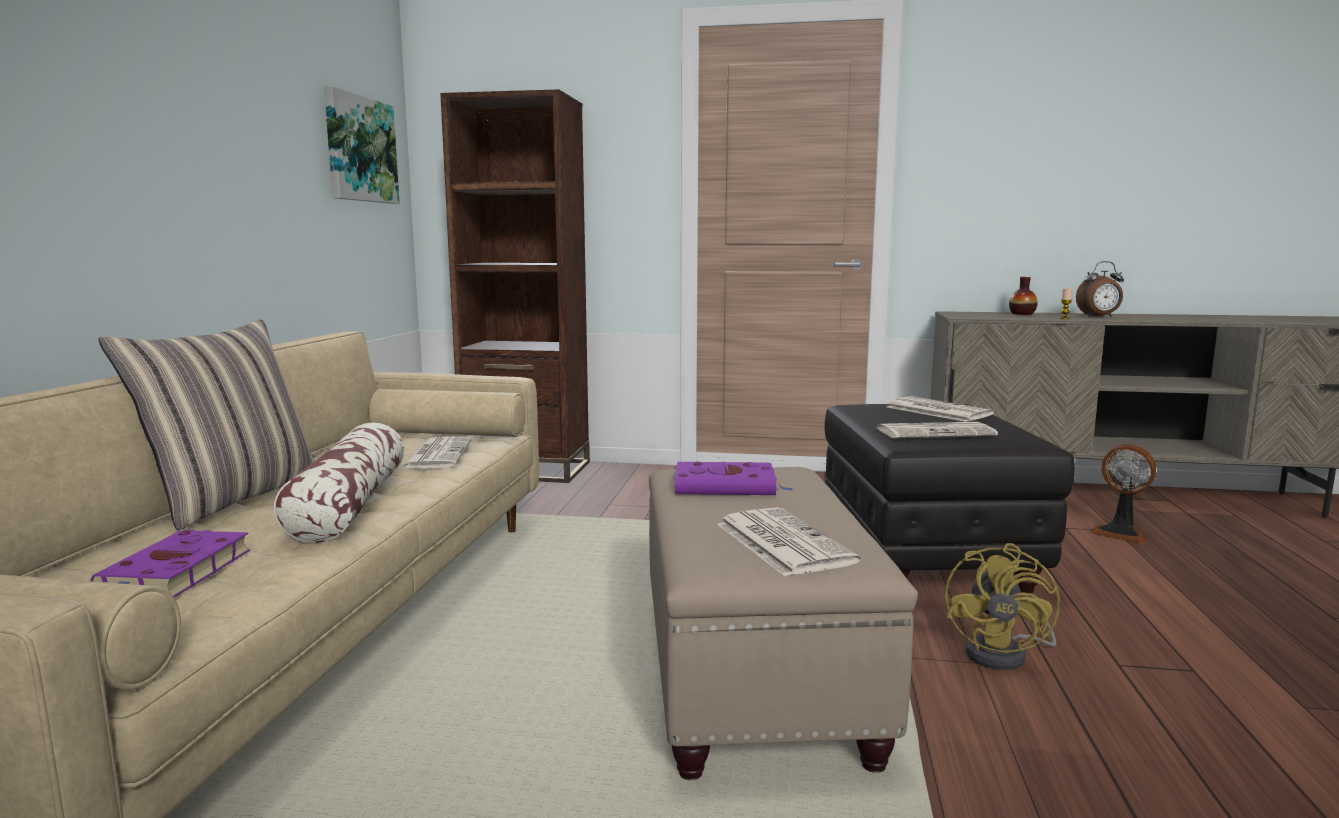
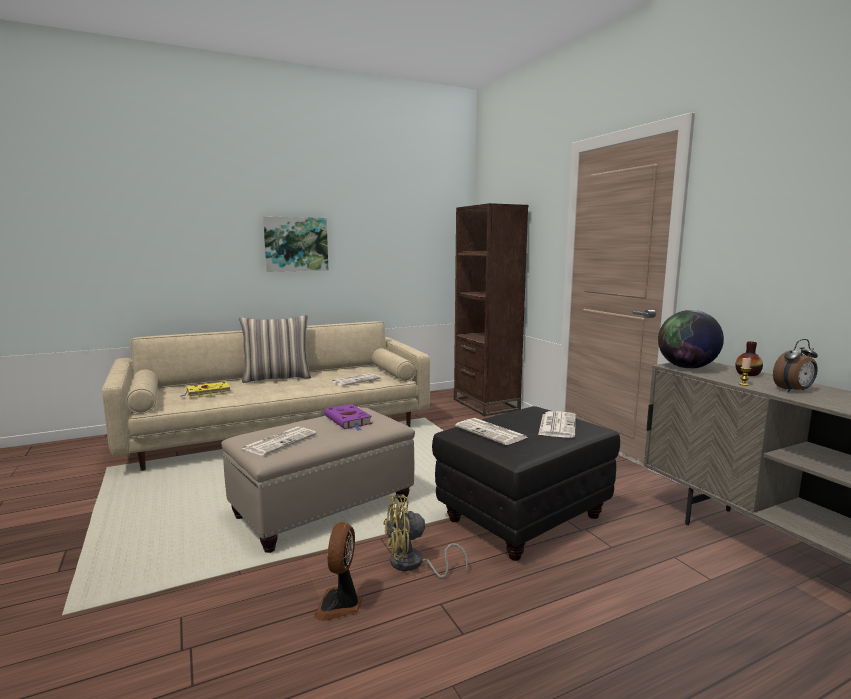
camera: 55 degrees right, 0 degrees up
(174, 574) = (207, 393): purple book -> yellow book
(350, 505) = (286, 389): pillow -> none
(359, 149) = (429, 236): picture -> picture (296, 244)
(975, 316) = (687, 367): none -> globe
(1099, 317) = (794, 390): alarm clock -> alarm clock turned 75 degrees counterclockwise
(1120, 533) = (706, 582): fan -> fan (340, 605)

